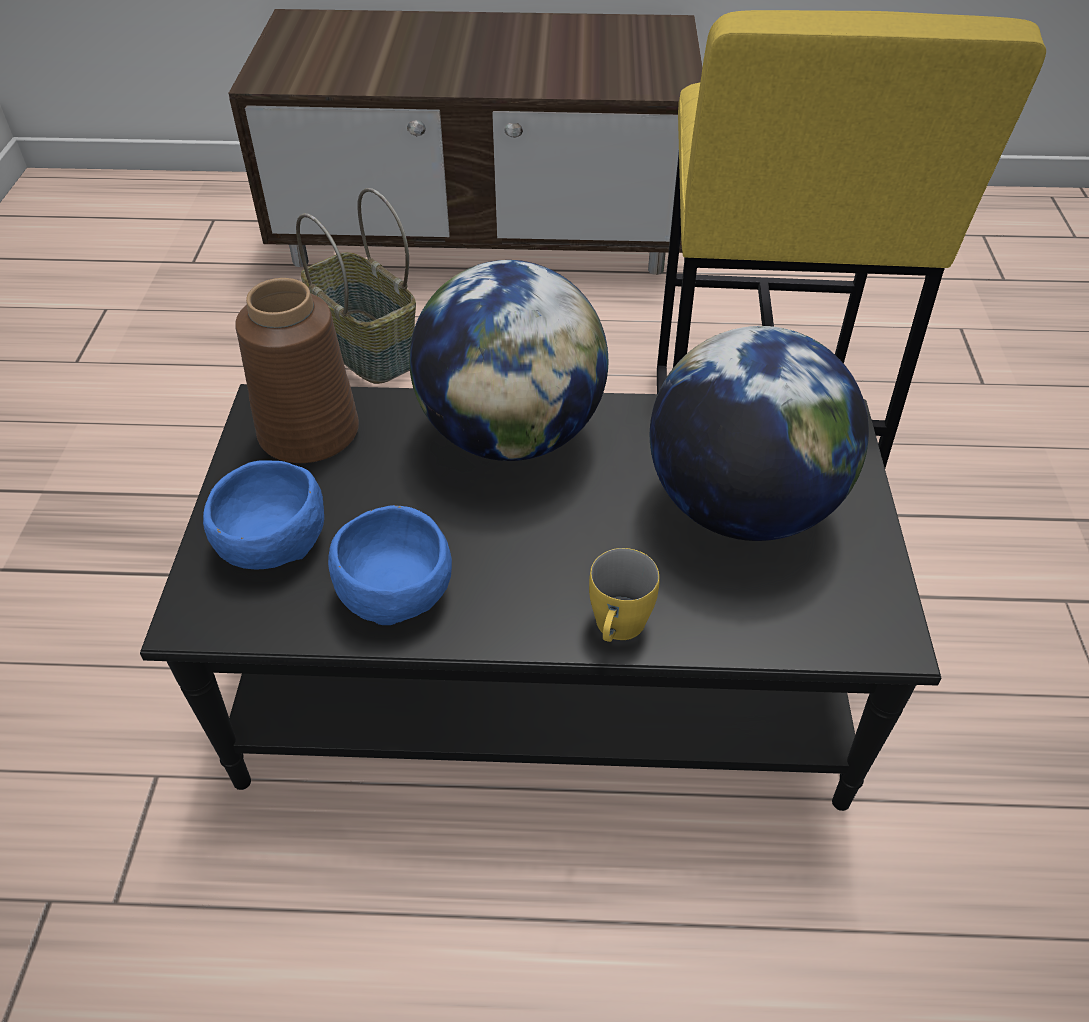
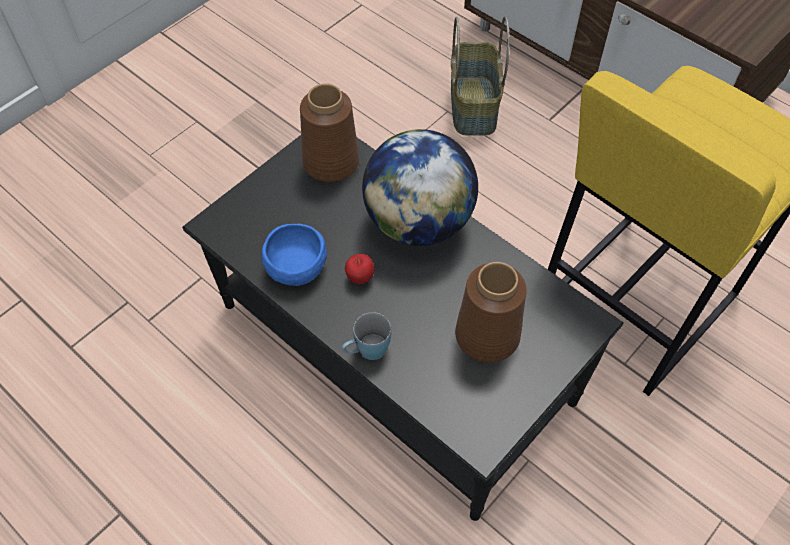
camera: 40 degrees right, 10 degrees up
(269, 541) = (268, 208): blue bowl -> none
(505, 545) = (360, 277): none -> apple
(617, 630) = (366, 351): yellow mug -> blue mug
(741, 507) = (486, 334): globe -> brown vase

